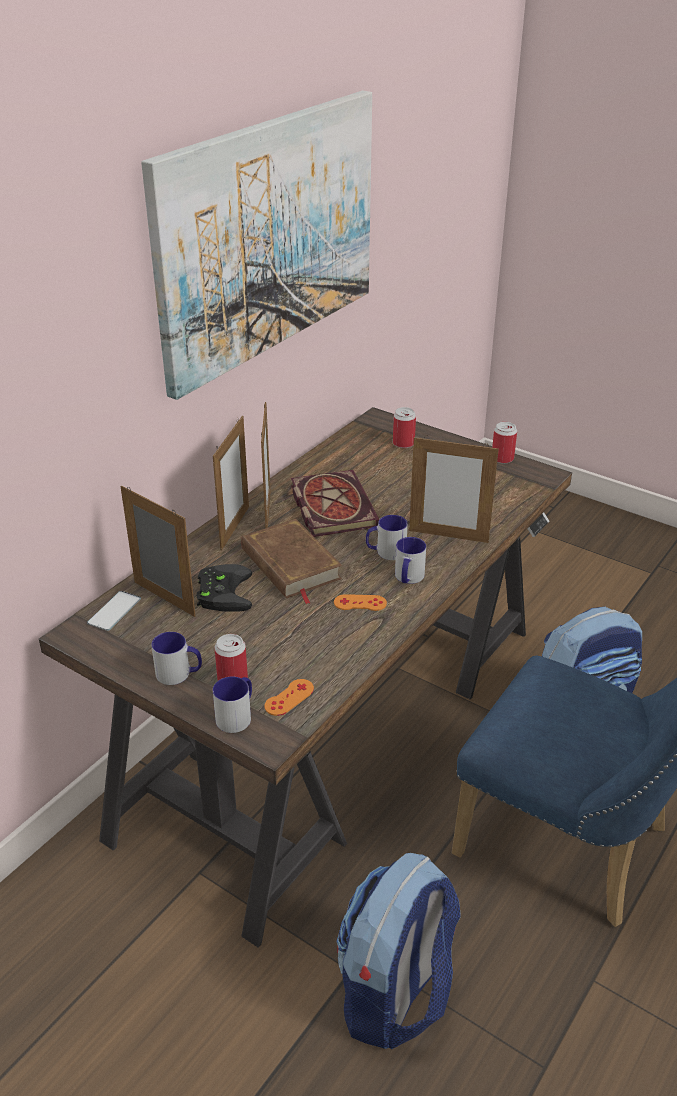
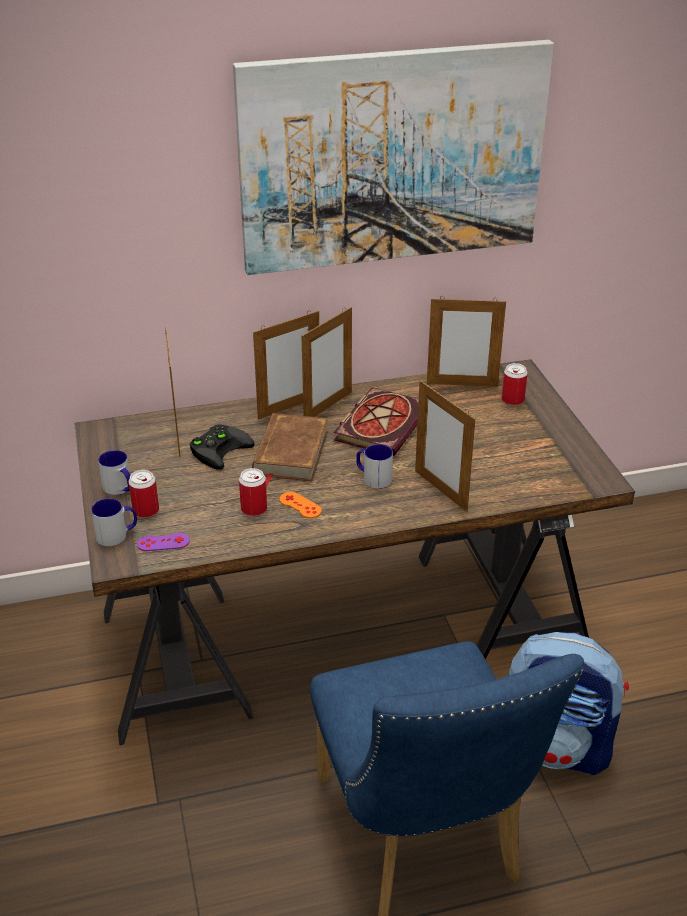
camera: 40 degrees right, 0 degrees up
(114, 611) = (137, 427): phone -> none
(289, 697) = (163, 542): orange game controller -> purple game controller
(350, 447) = (462, 384): none -> picture frame
(395, 995) = (167, 840): backpack -> none
(408, 578) = (361, 506): mug -> none
(502, 458) = (584, 450): can -> can (254, 509)

